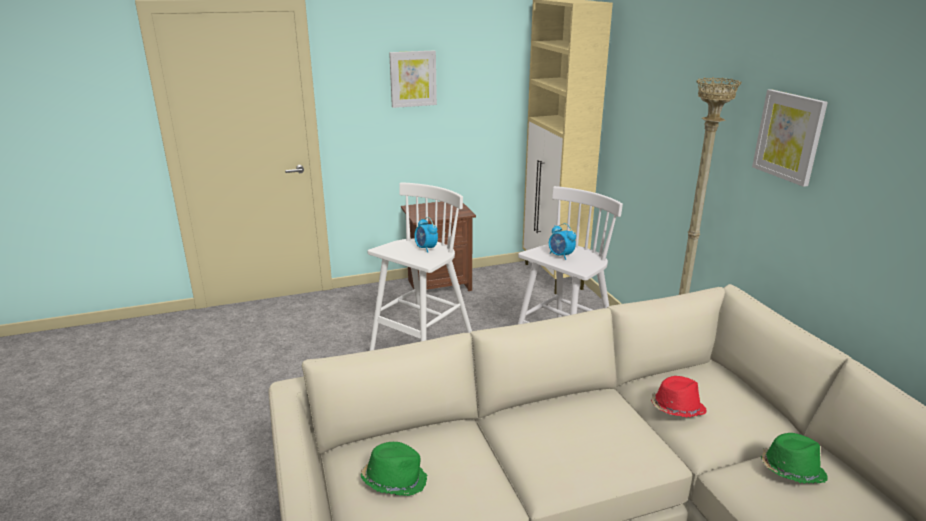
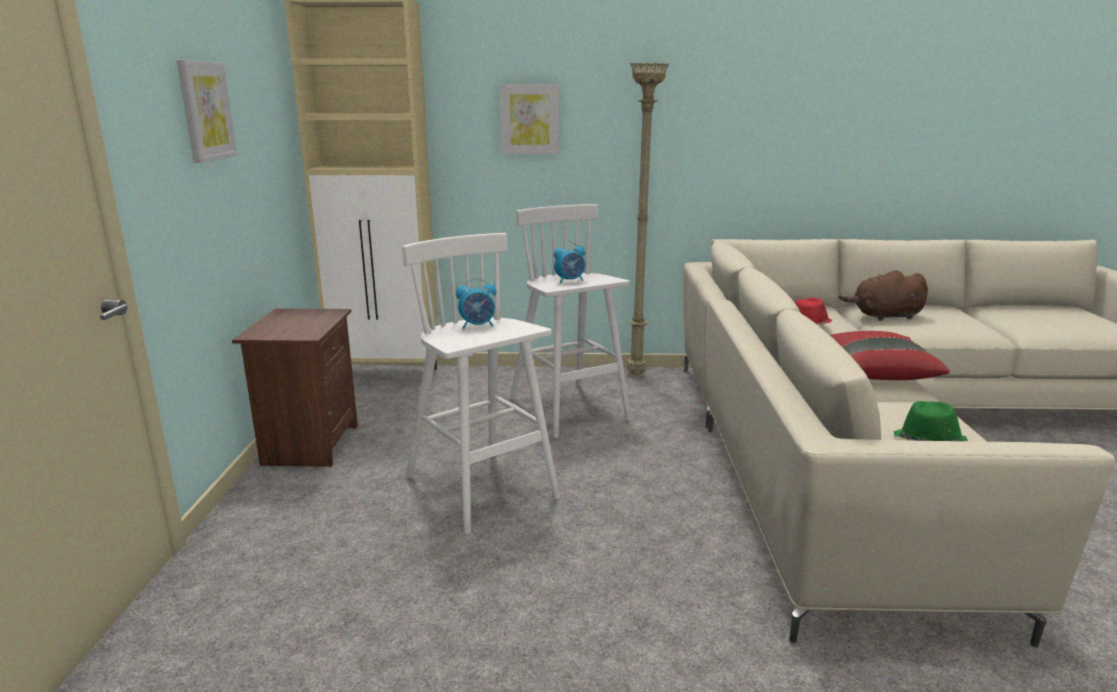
camera: 70 degrees left, 5 degrees down
(562, 457) = (876, 372): none -> red pillow
(789, 136) = (713, 103): picture -> picture (529, 119)
(790, 471) = (884, 316): green hat -> brown plush toy

